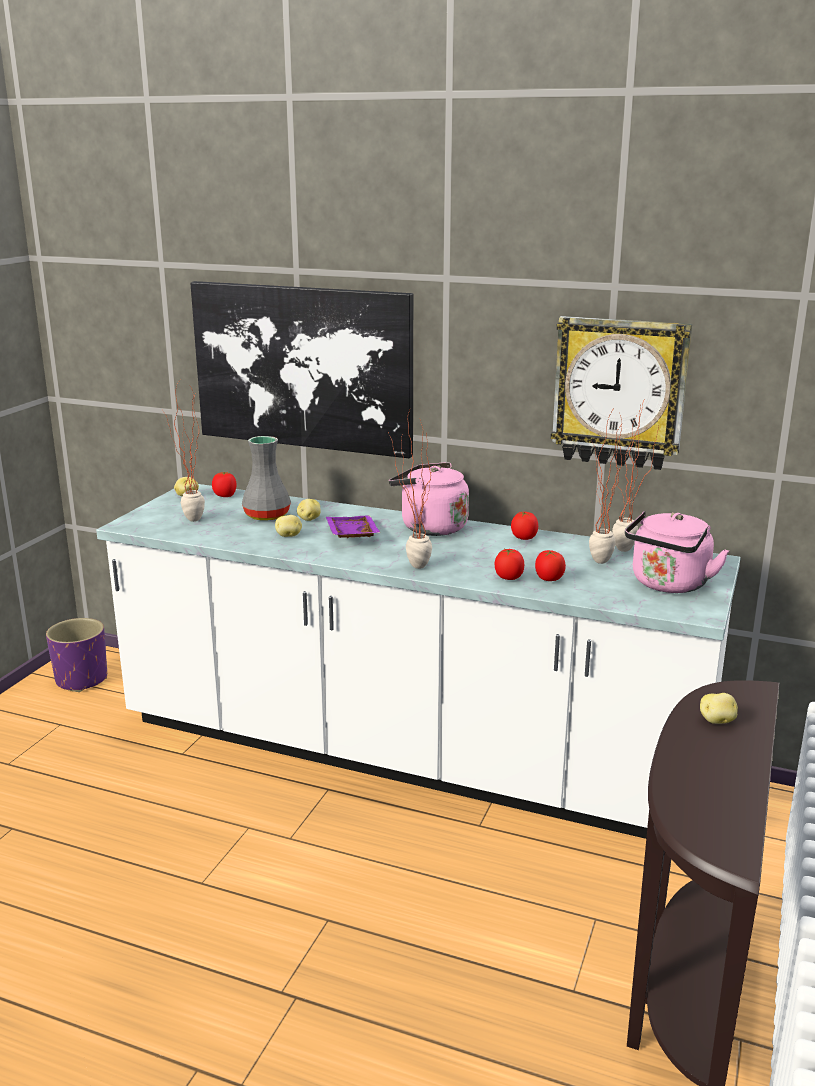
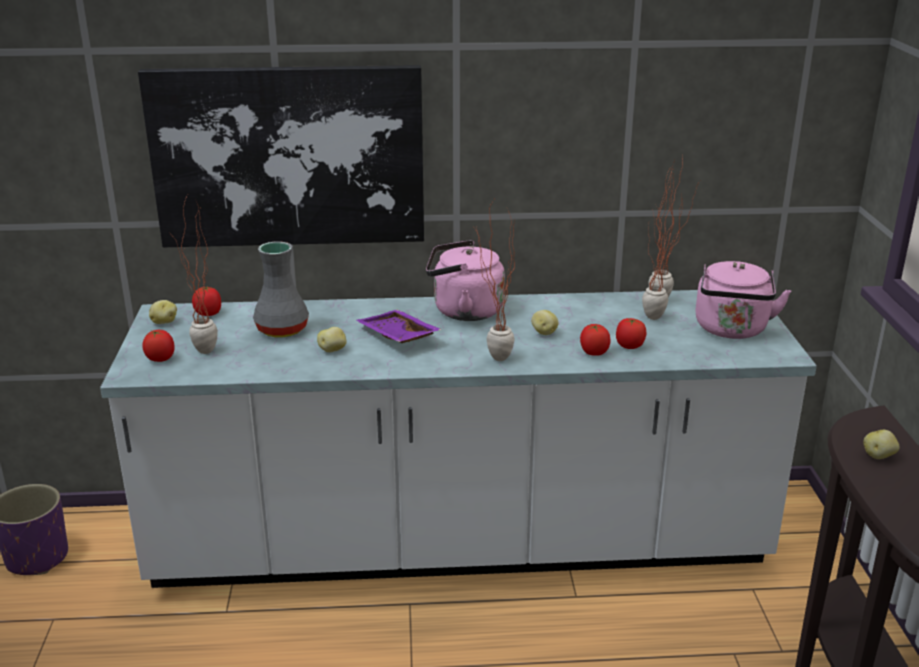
camera: 25 degrees left, 5 degrees up
(309, 519) = (332, 325): potato -> potato (543, 332)
(524, 538) = (562, 305): tomato -> tomato (160, 359)
(619, 392) = (641, 148): wall clock -> none

